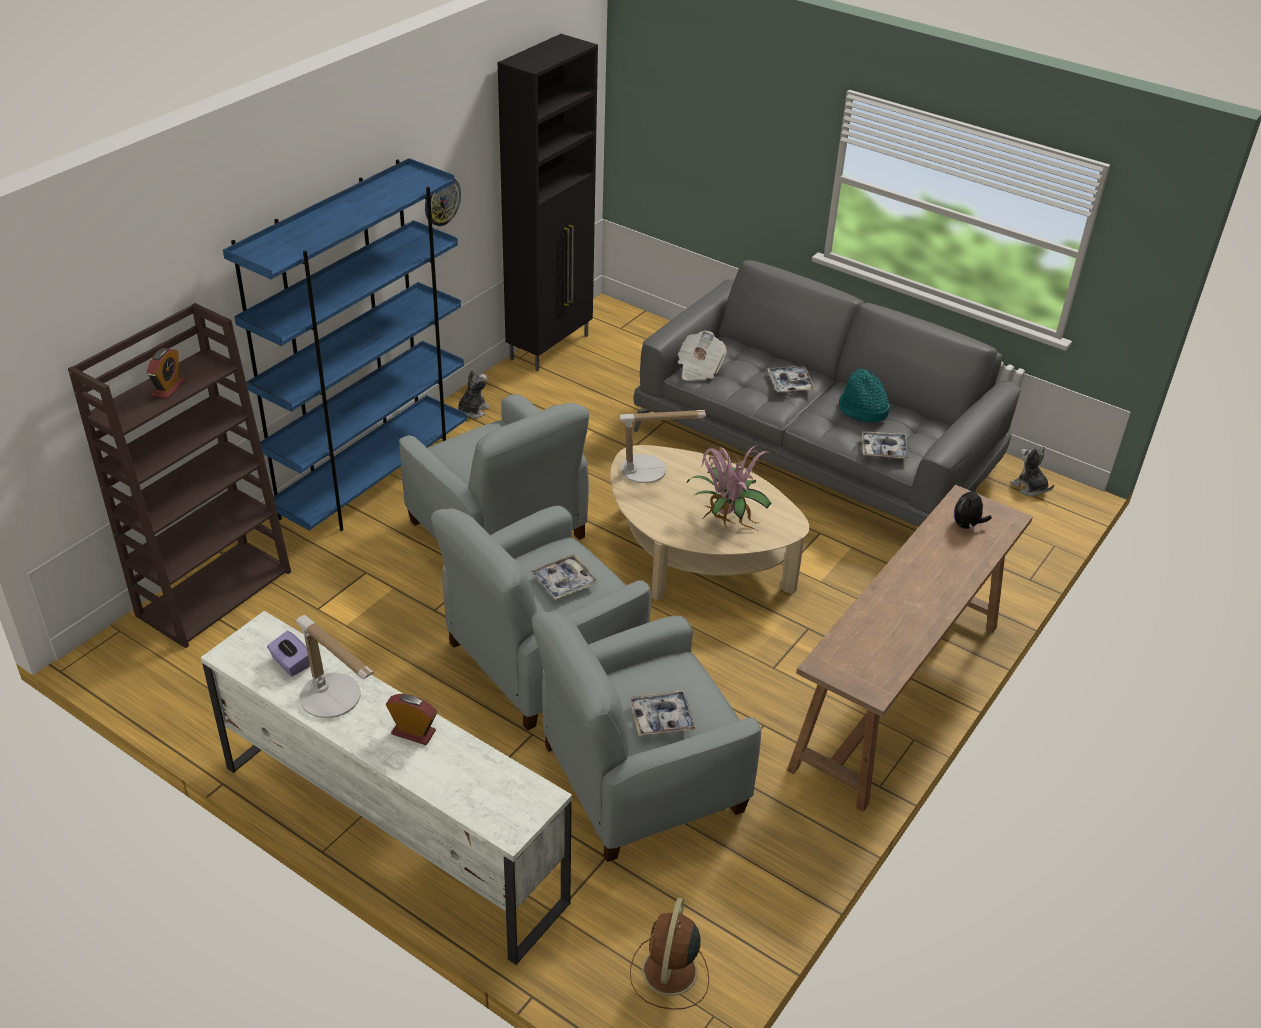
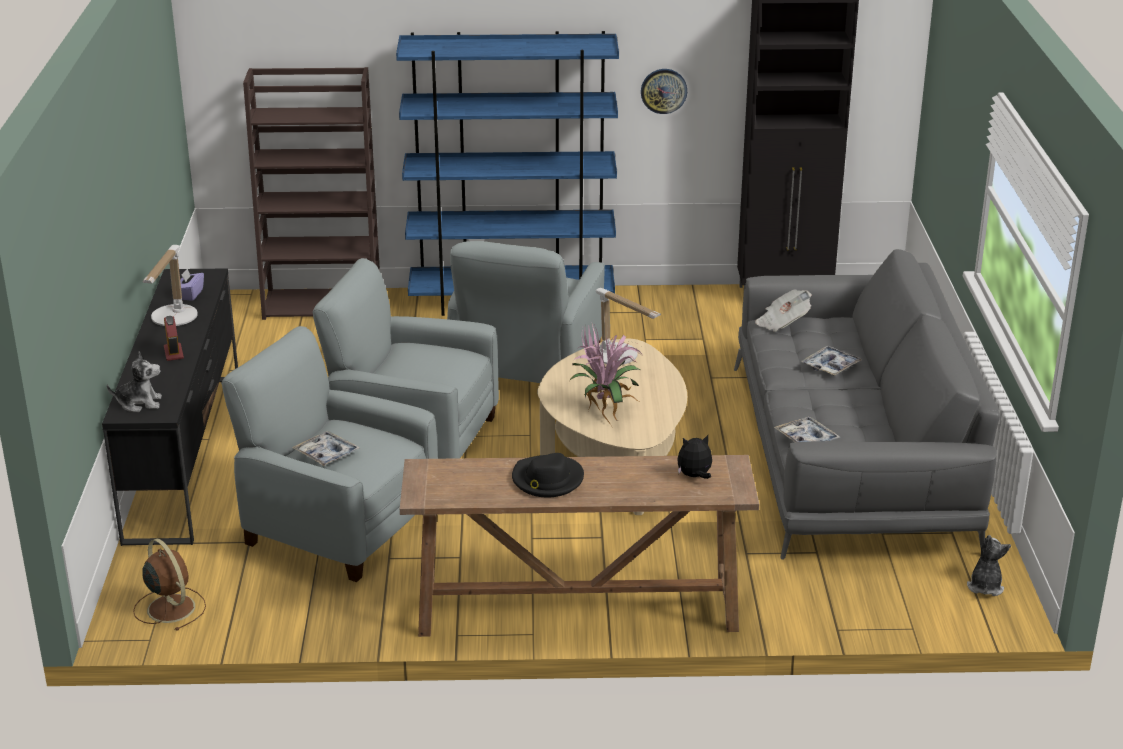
camera: 55 degrees right, 10 degrees down
(168, 388) = (312, 115): alarm clock -> none
(390, 832) = (185, 455): white tv stand -> black tv stand
(472, 410) = (650, 300): plush toy -> plush toy (139, 403)
(564, 582) = (423, 367): tray -> none
(669, 973) = (170, 607): brown fan -> brown fan turned 75 degrees clockwise
(862, 410) = (847, 409): turquoise hat -> none
(907, 602) = (547, 480): none -> black hat

